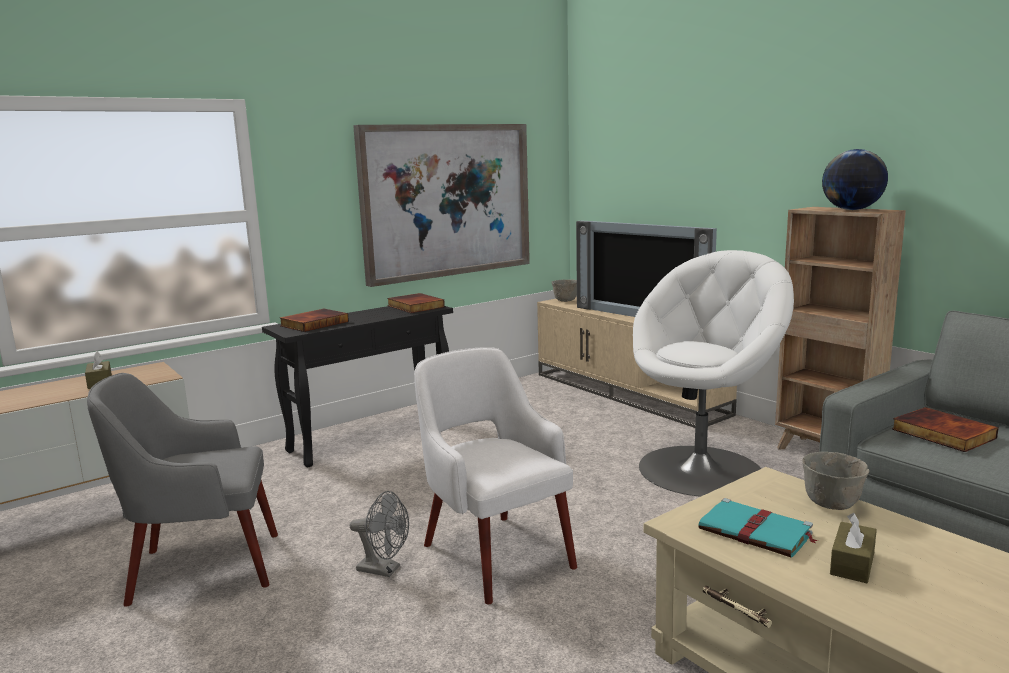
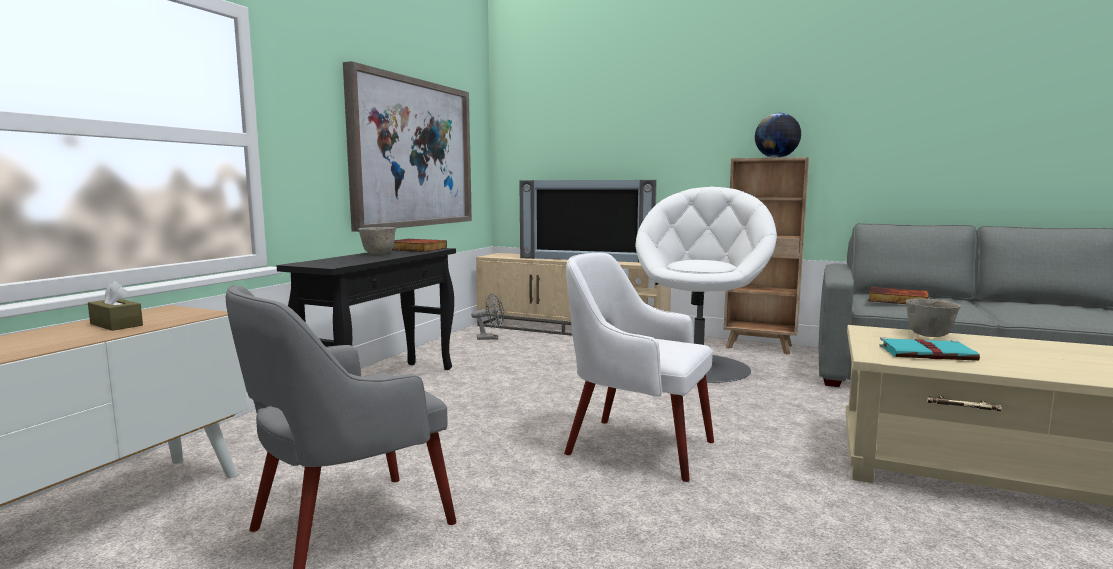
camera: 30 degrees left, 5 degrees down
(314, 323) = (337, 260): book -> none
(384, 569) = (557, 480): grey fan -> grey fan (491, 338)
(565, 301) = (500, 255): grey bowl -> grey bowl (378, 254)
(852, 563) = (1010, 358): brown tissue box -> none

